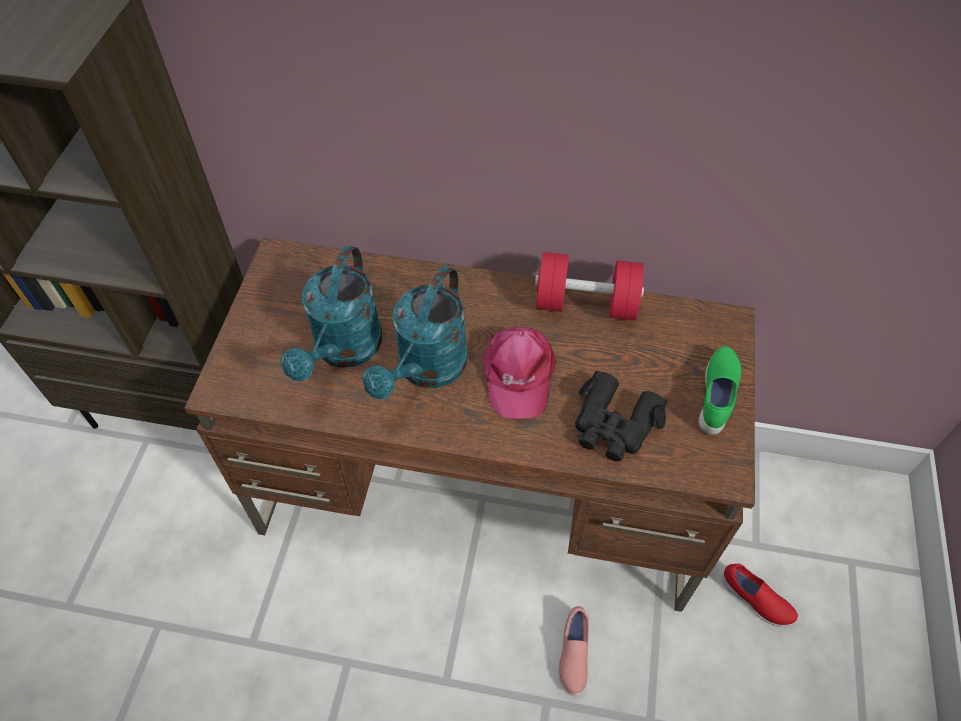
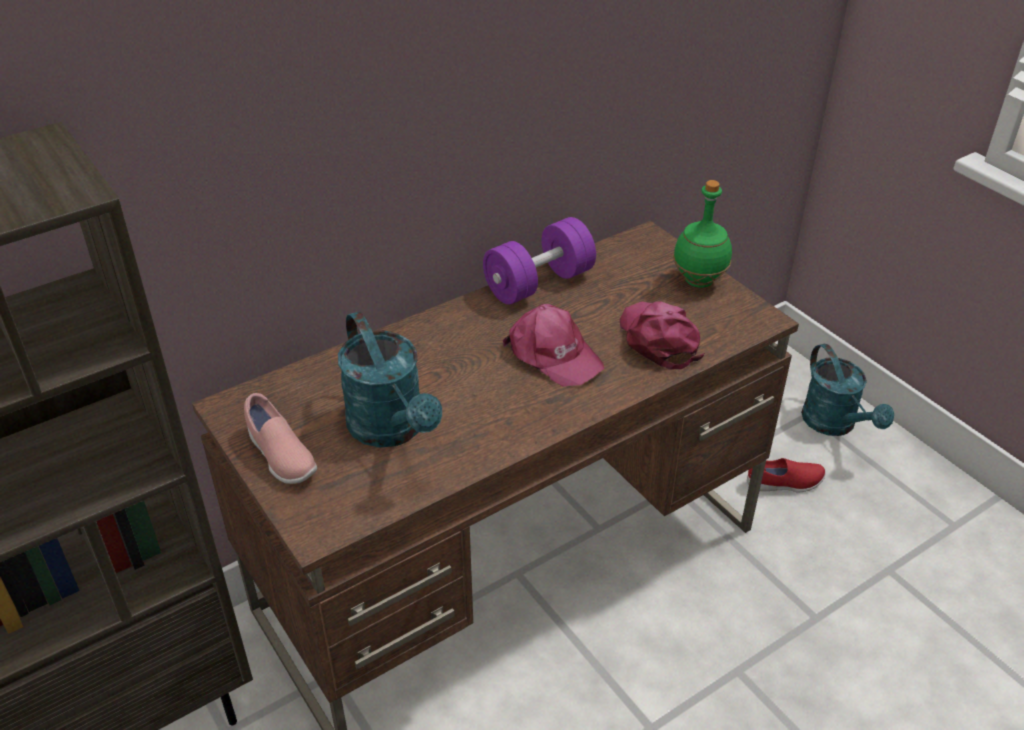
camera: 45 degrees left, 15 degrees down
(426, 370) = (480, 397): turquoise watering can -> turquoise watering can (835, 424)
(573, 655) = (716, 622): pink shoe -> pink shoe (280, 457)
(586, 304) = (539, 283): red dumbbell -> purple dumbbell
(614, 425) = (659, 339): black binoculars -> pink cap
(717, 397) = (698, 281): green shoe -> green bottle

